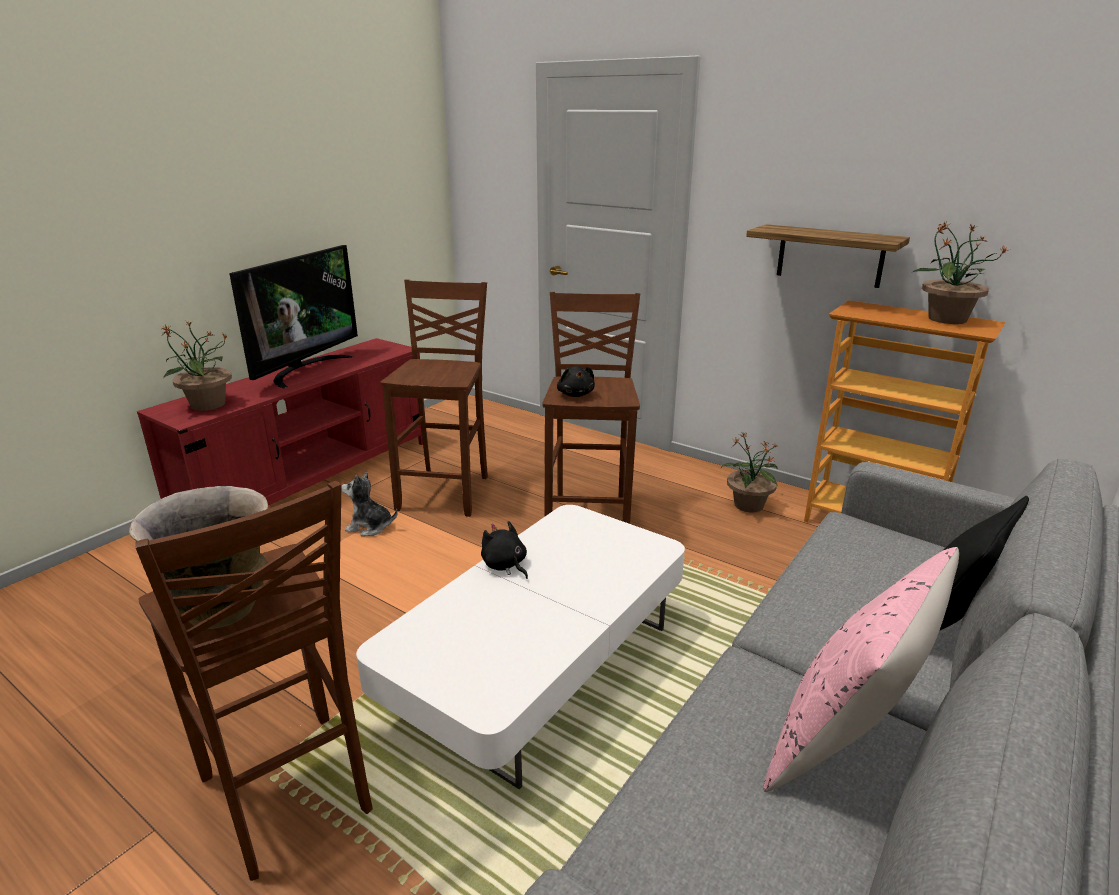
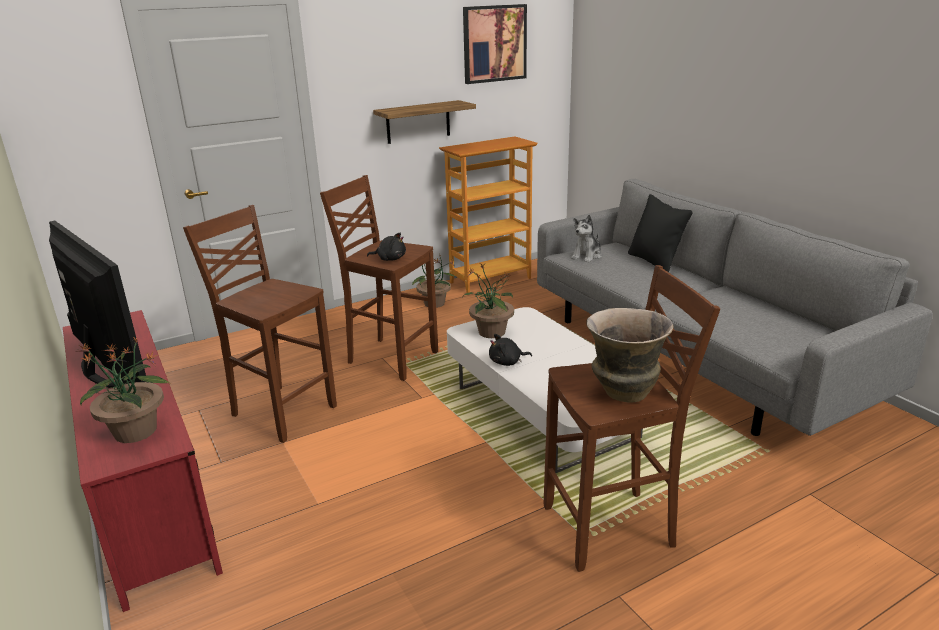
camera: 65 degrees left, 0 degrees up
(370, 527) = (297, 460): plush toy -> plush toy (587, 256)
(845, 740) = (720, 300): pink pillow -> none
(945, 319) = (498, 142): potted plant -> potted plant (491, 332)
(1009, 152) = (494, 43): none -> picture

